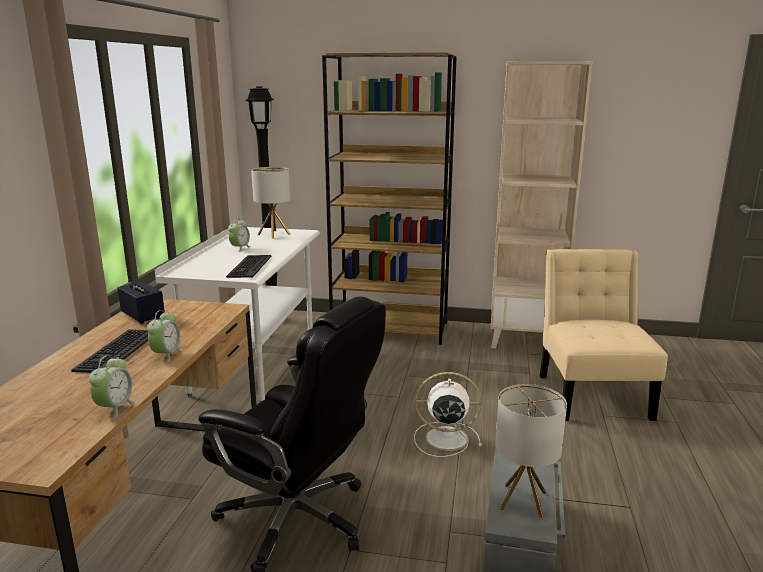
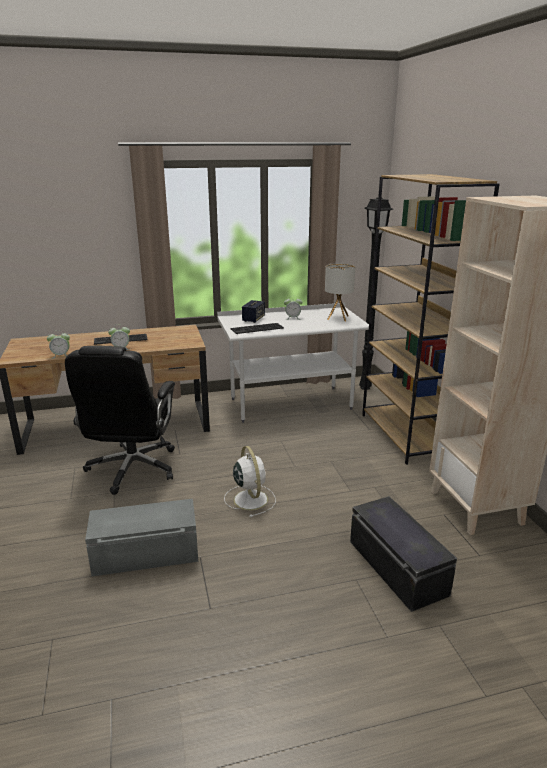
camera: 65 degrees right, 5 degrees up
(143, 316) = (168, 331): speaker -> speaker (253, 319)
(523, 500) = (127, 519): table lamp -> none
(592, 393) = (396, 567): beige chair -> black storage box

